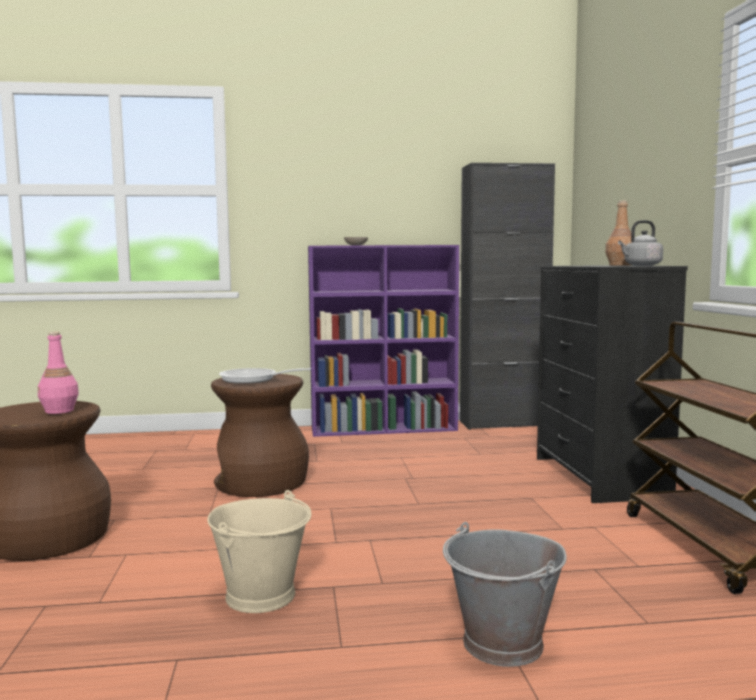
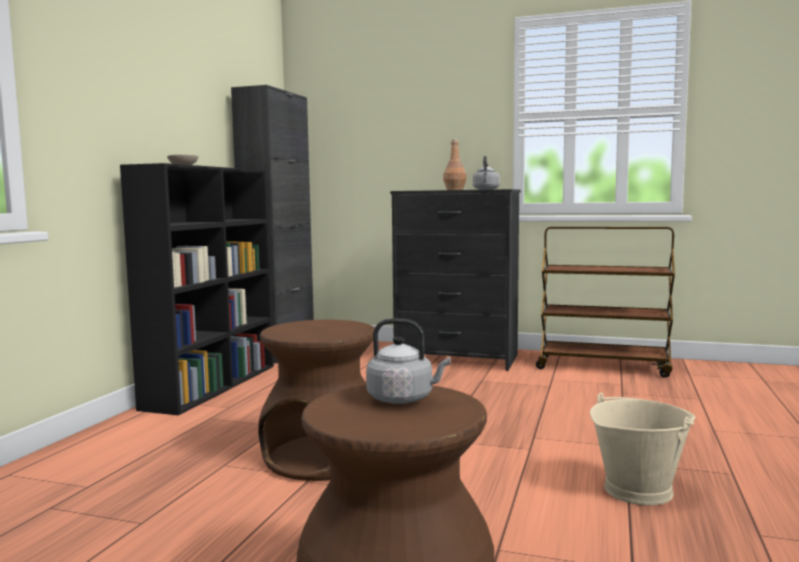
camera: 65 degrees left, 0 degrees up
(59, 411) = (404, 399): pink bottle -> grey kettle
(253, 379) = (315, 330): frying pan -> none
(385, 429) = (213, 385): purple bookcase -> black bookcase
(503, 644) = (727, 432): grey bucket -> none

